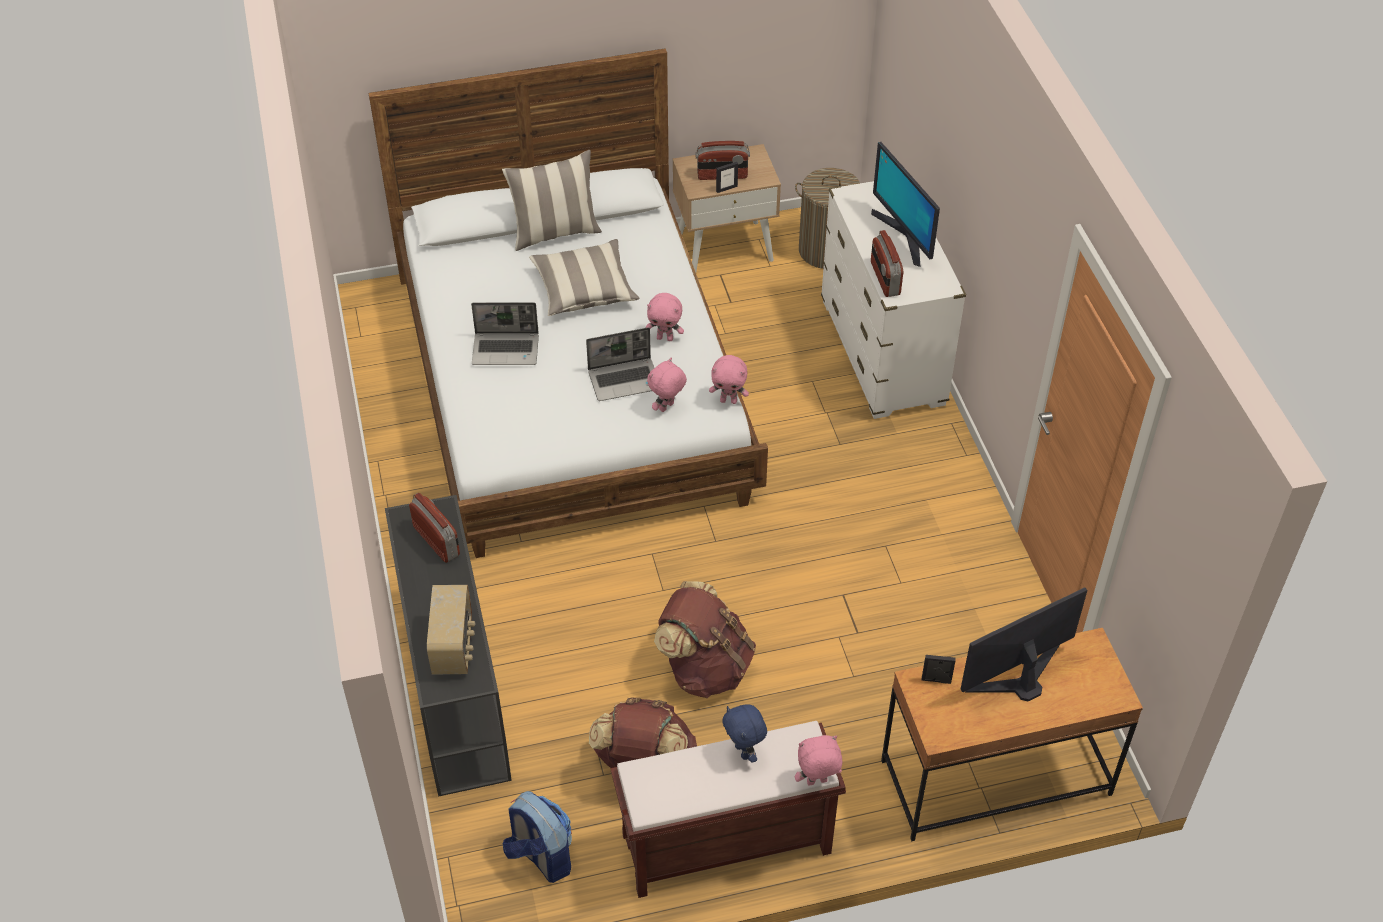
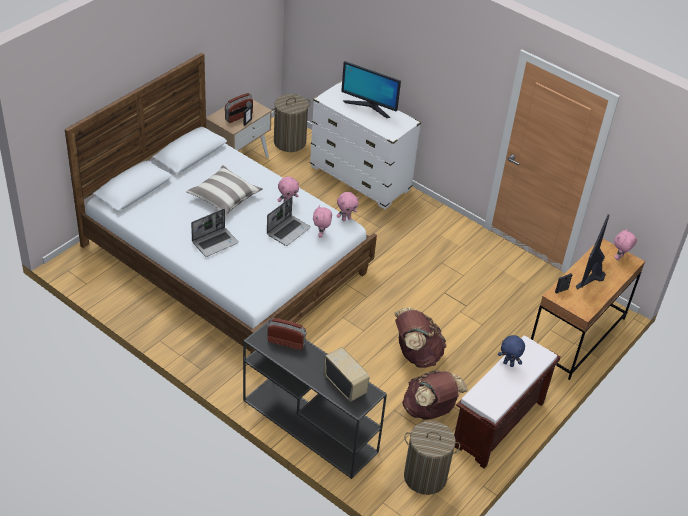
camera: 40 degrees left, 5 degrees down
(541, 856) = (425, 477): backpack -> laundry basket
(555, 233) = (181, 177): pillow -> none
(817, 782) = (550, 360): pink plush toy -> pink plush toy (619, 258)
(884, 279) = (380, 129): radio -> none

